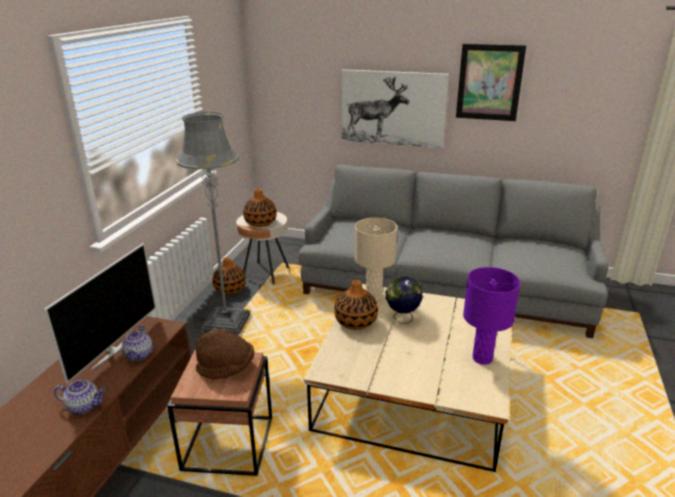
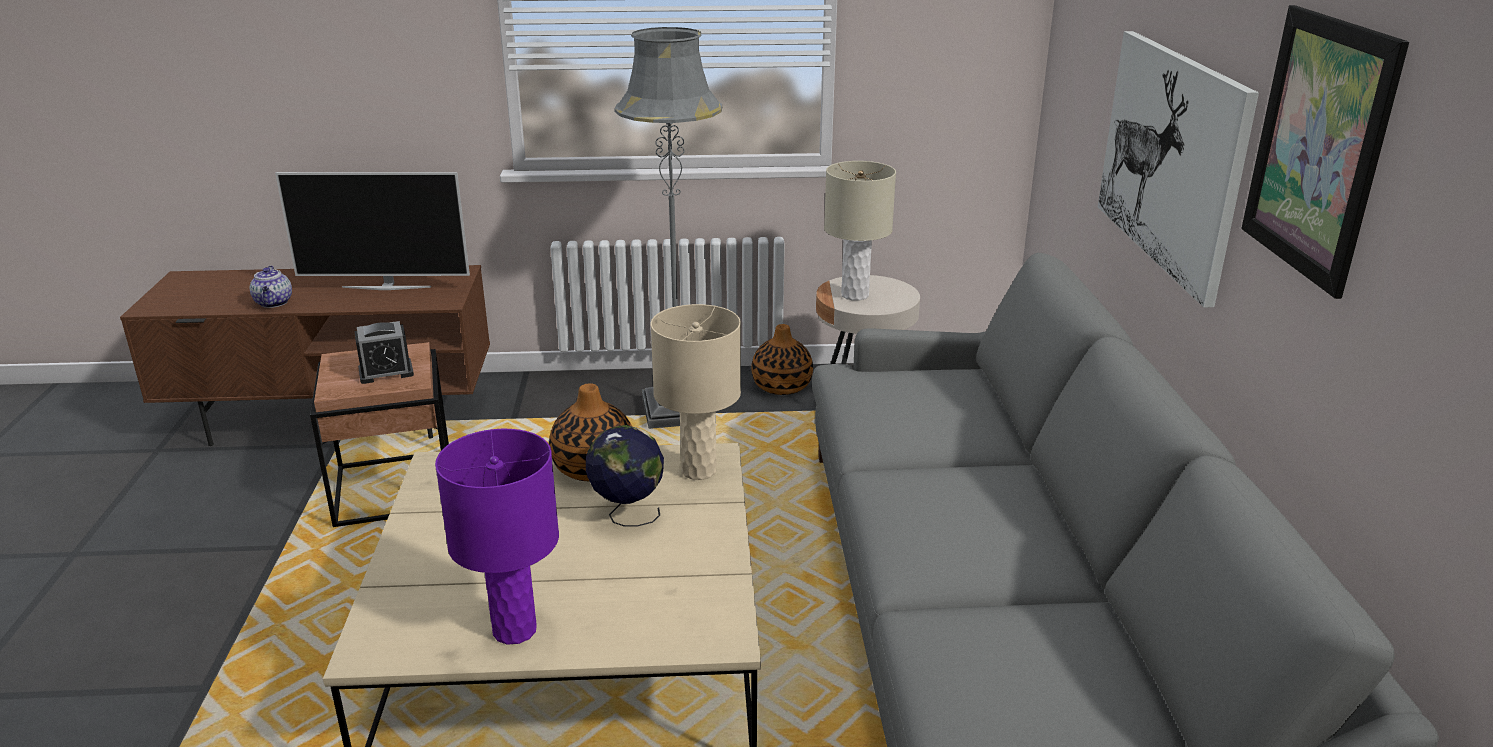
camera: 70 degrees right, 0 degrees up
(139, 354) = (379, 302): teapot -> none
(227, 368) = (386, 372): brown hat -> alarm clock
(260, 223) = (854, 295): vase -> beige table lamp

